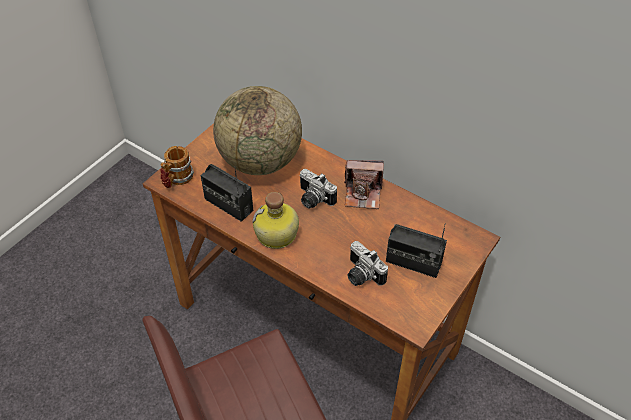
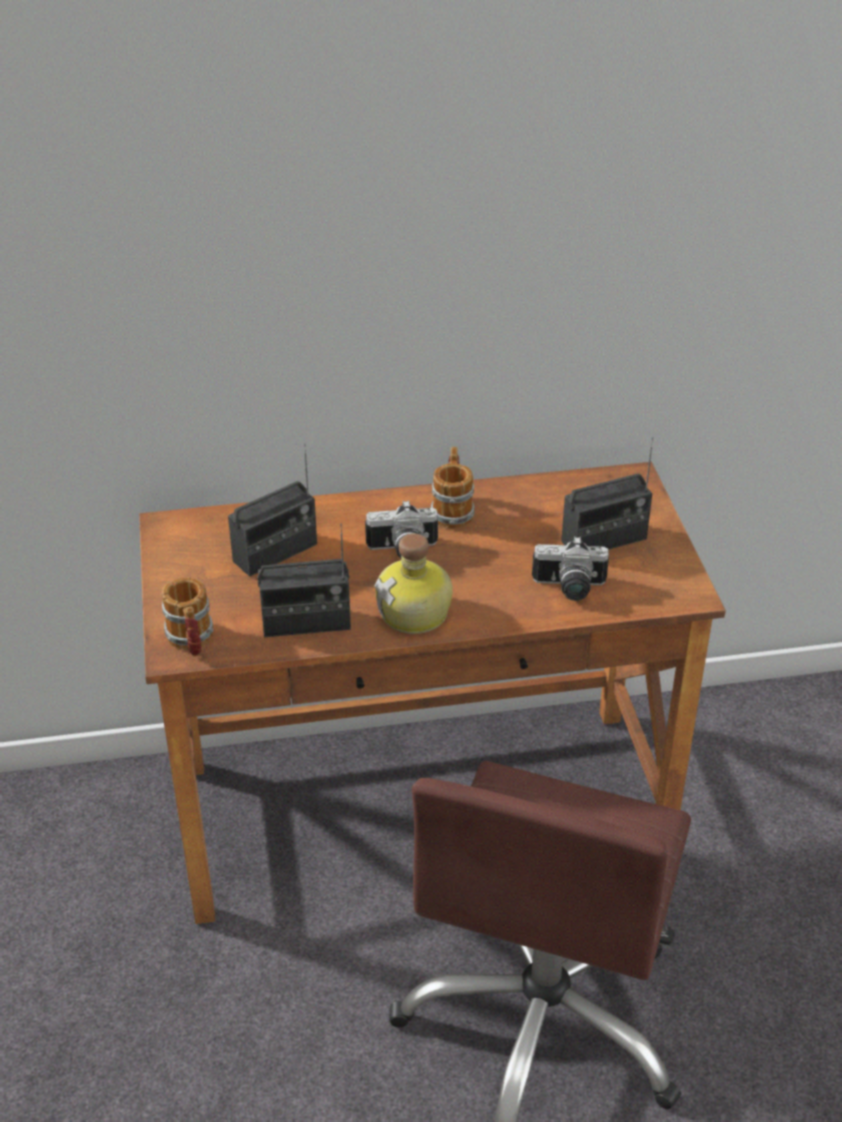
camera: 45 degrees left, 10 degrees down
(260, 161) = (275, 553): globe -> radio
(363, 194) = (452, 510): camera -> mug

